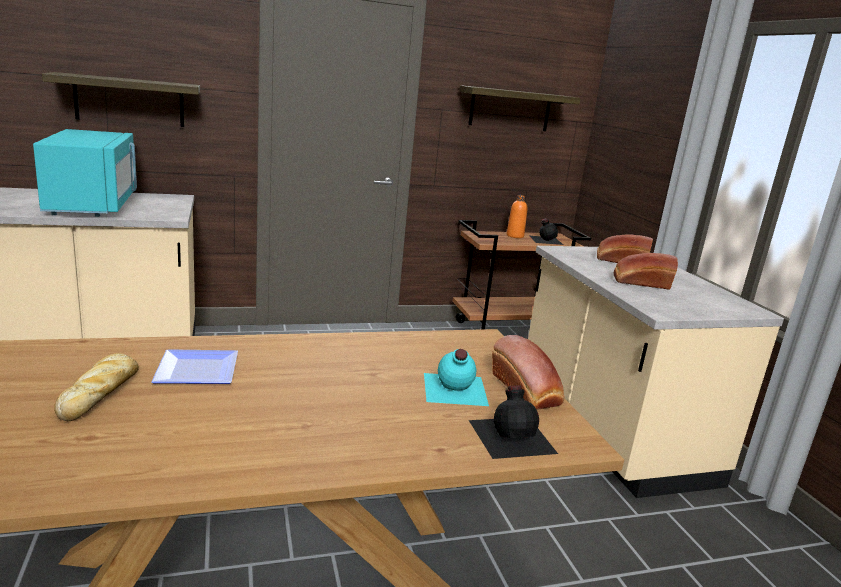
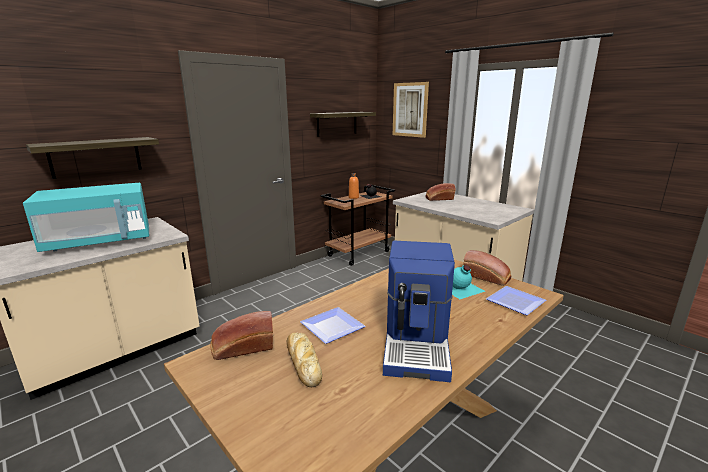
camera: 25 degrees left, 0 degrees up
(93, 205) = (100, 241): turquoise microwave -> turquoise microwave turned 105 degrees clockwise
(265, 429) = (418, 343): none -> coffee machine
(512, 435) = (514, 301): black bottle -> plate
(640, 100) = (410, 110): none -> picture
(640, 282) = (464, 208): bread -> bread (242, 348)

